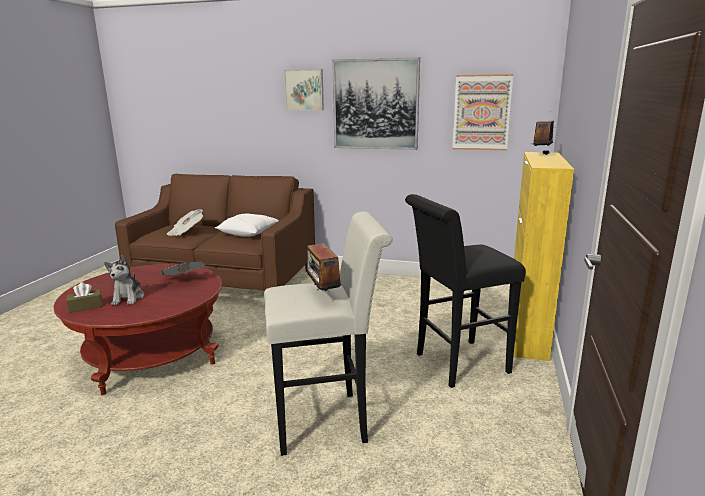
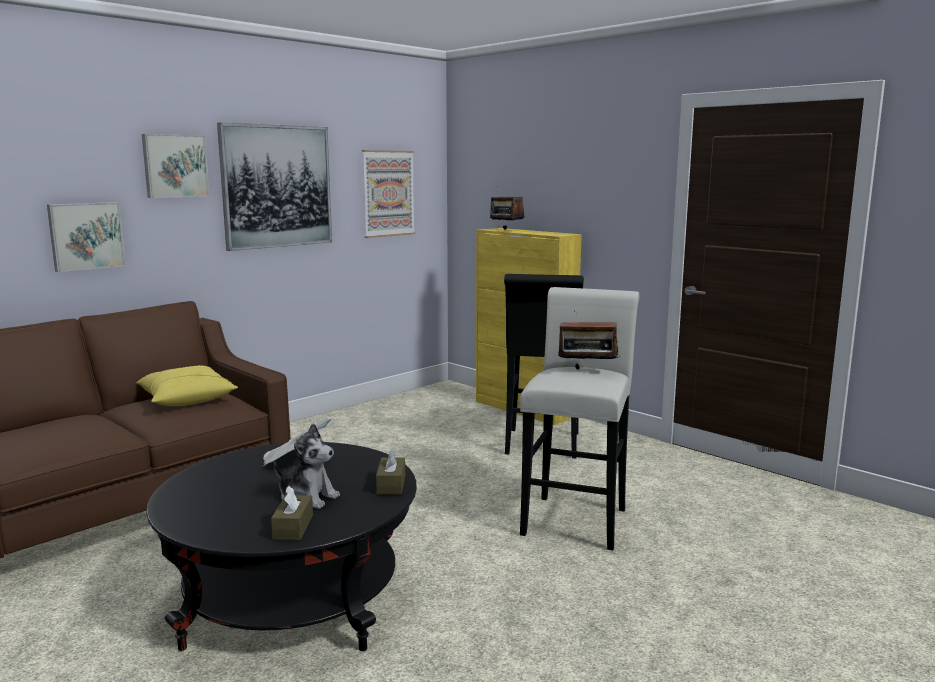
camera: 60 degrees left, 5 degrees down
(152, 354) = (293, 597): red coffee table -> black coffee table
(156, 312) = (391, 485): none -> brown tissue box
(186, 232) = (81, 430): newspaper -> none
(249, 233) = (187, 399): white pillow -> yellow pillow
(254, 130) = (86, 236): none -> picture

